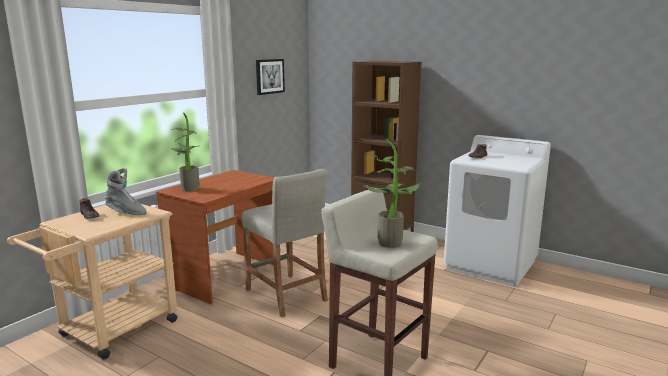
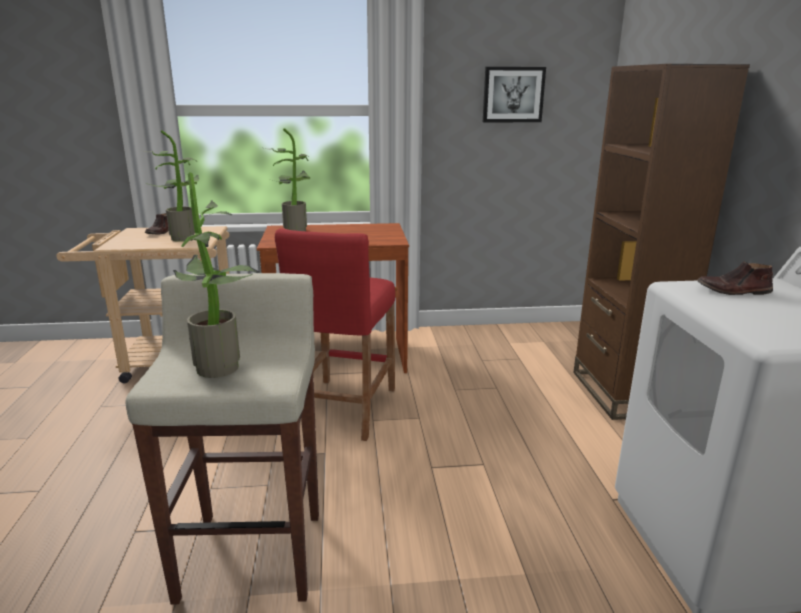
camera: 50 degrees right, 5 degrees up
(126, 213) = (183, 237): grey boot -> potted plant
(286, 295) = (344, 408): beige stool -> red stool

